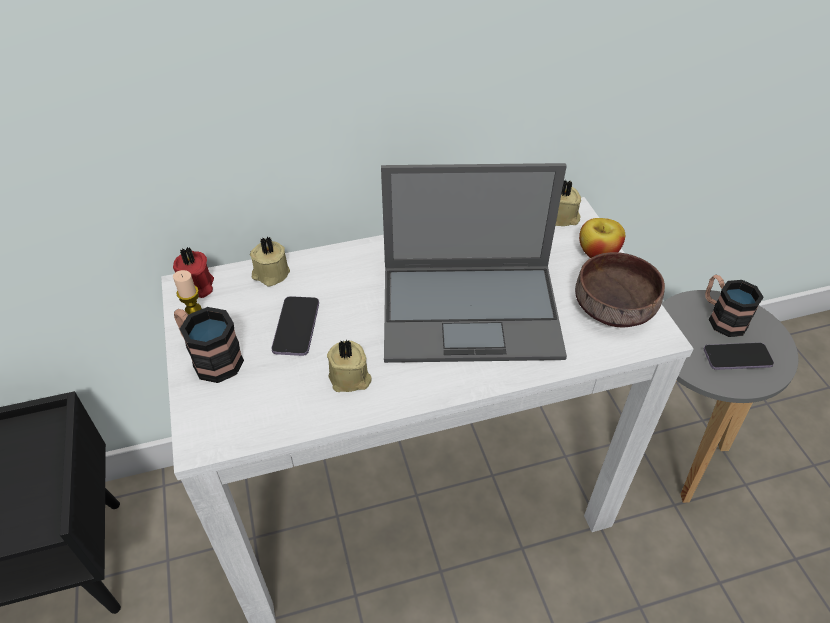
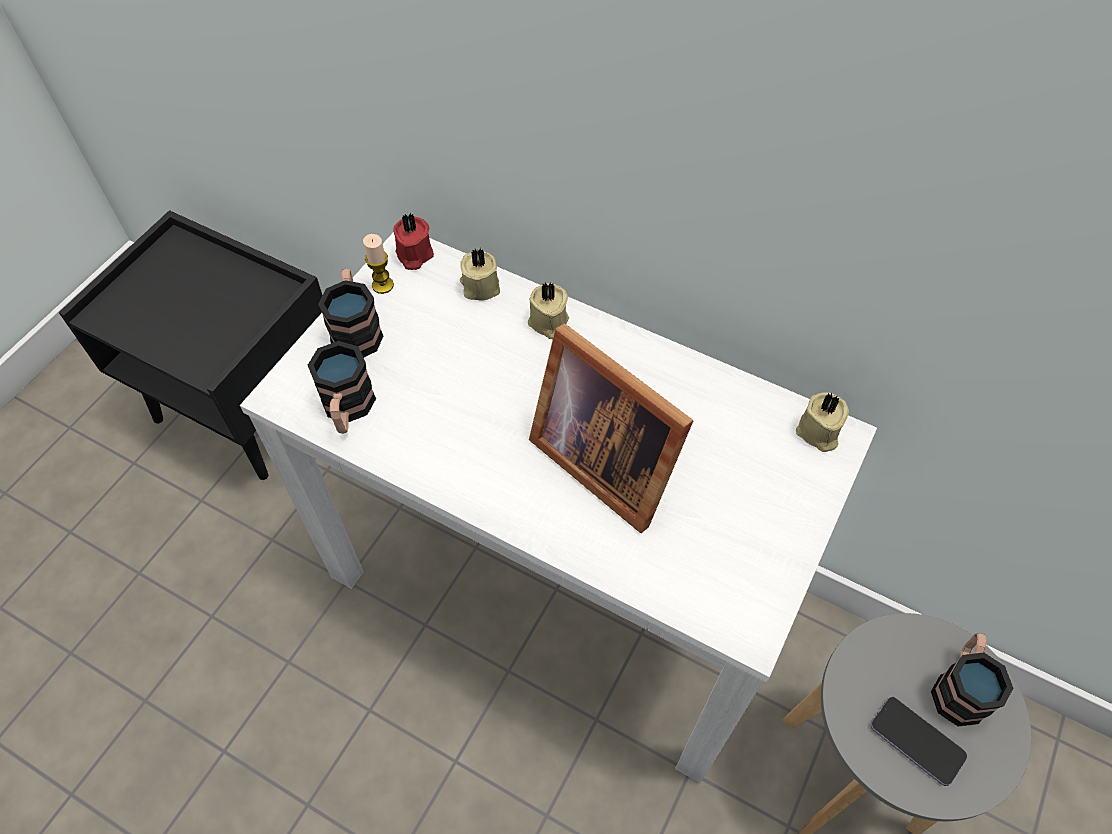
camera: 45 degrees right, 10 degrees up
(269, 410) = (347, 410): none -> mug
(296, 327) = (444, 353): phone -> none
(350, 379) = (432, 435): beige candle -> beige candle (548, 323)
(472, 311) = (604, 458): laptop -> picture frame
(598, 253) = (805, 499): apple -> none
(613, 305) = (745, 565): brown bowl -> none

